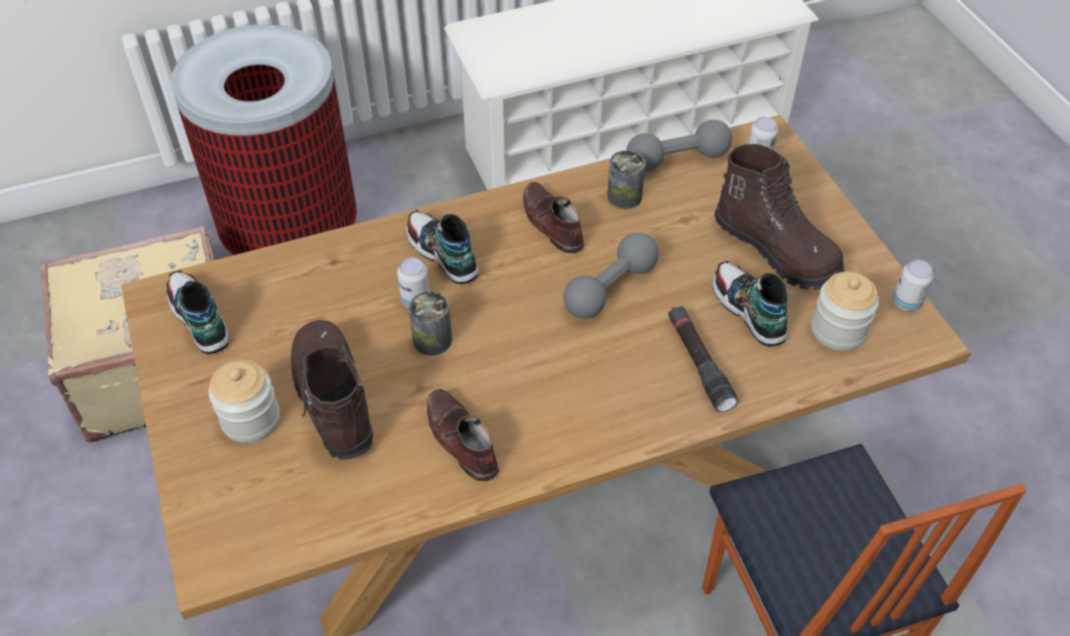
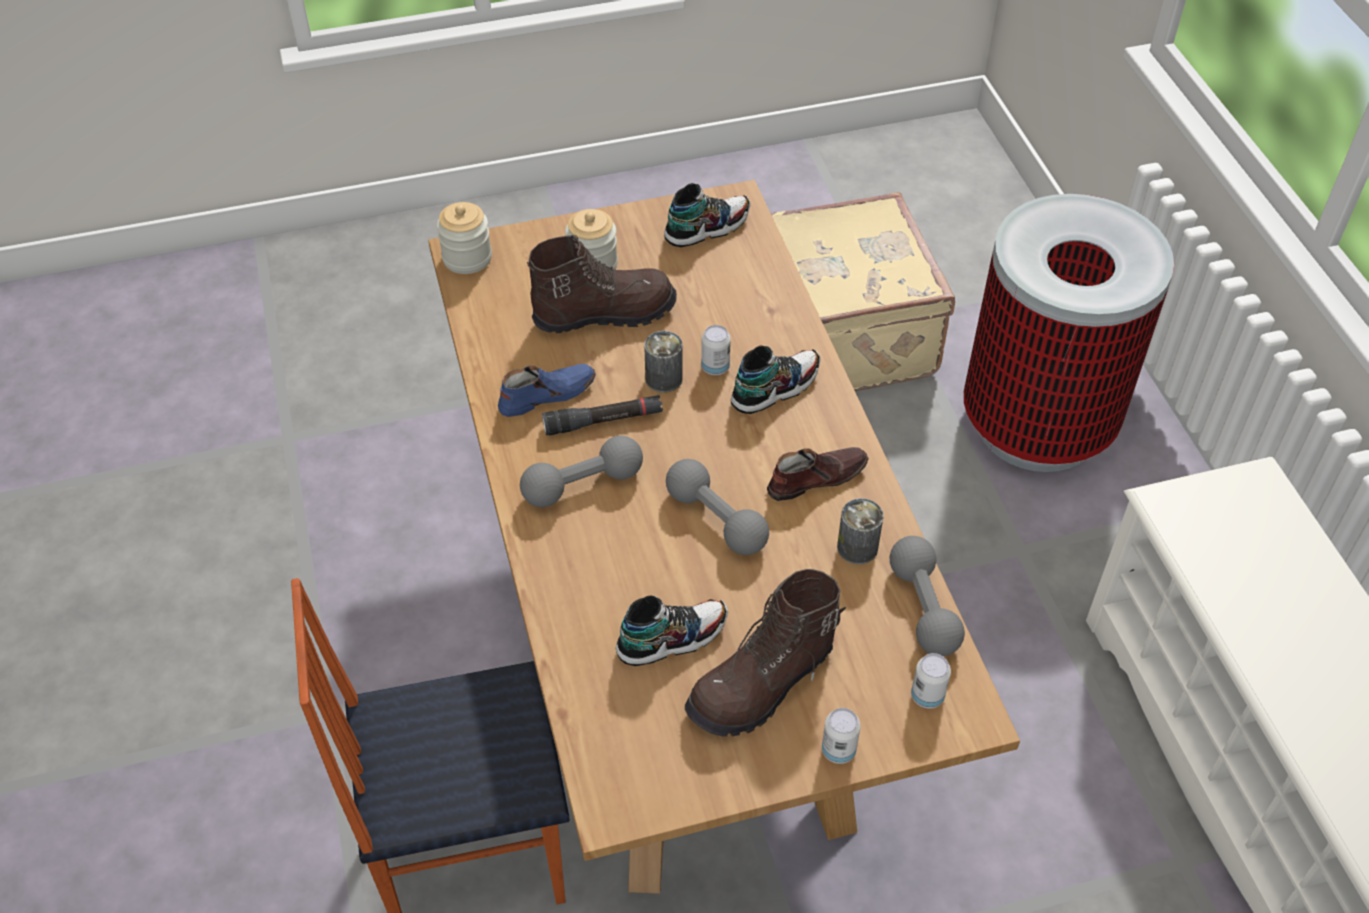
camera: 95 degrees right, 0 degrees up
(460, 440) = (546, 394): brown shoe -> blue shoe
(583, 393) = (583, 485): none -> grey dumbbell
(699, 363) = (605, 582): black flashlight -> black flashlight (603, 421)
(838, 330) = (633, 720): jar -> jar (467, 258)
(906, 302) = (667, 803): can -> can (838, 750)

